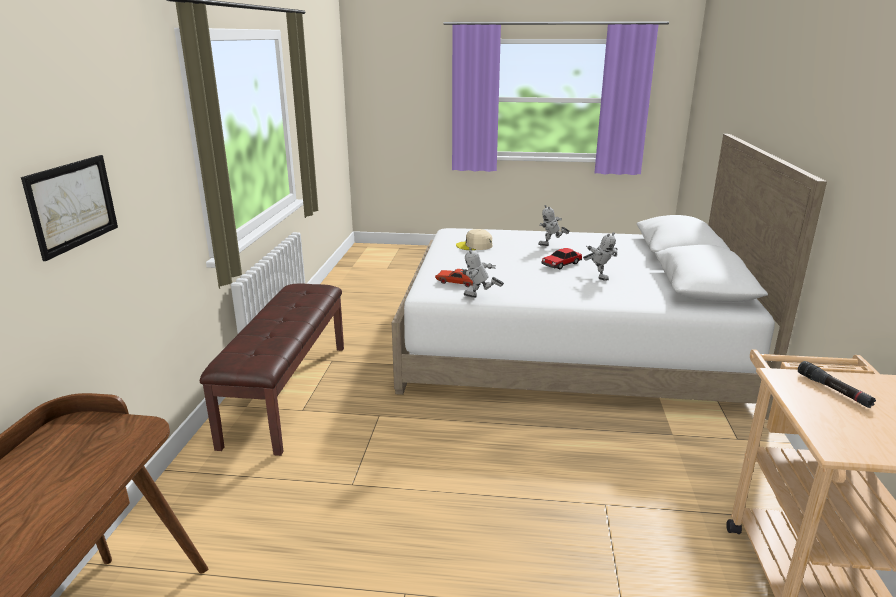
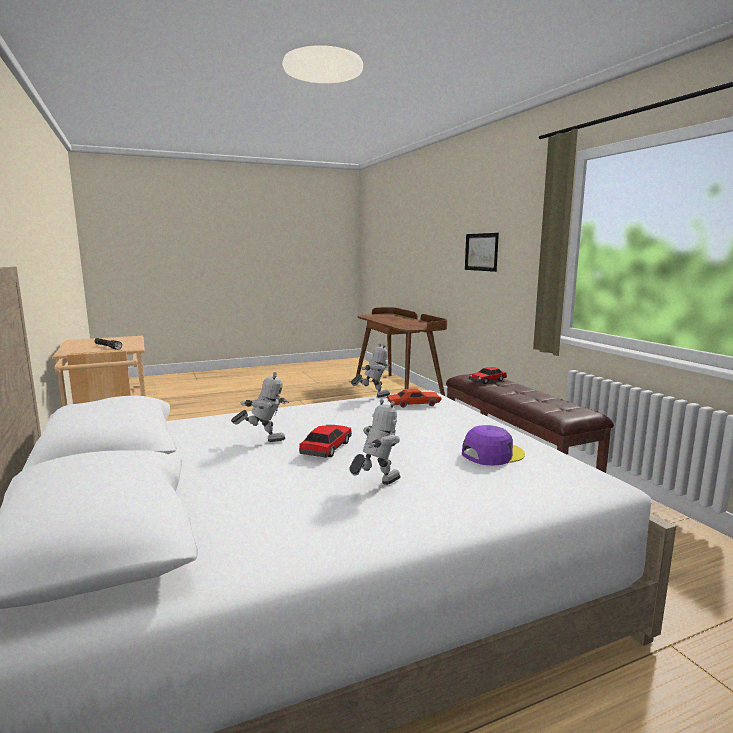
camera: 150 degrees right, 10 degrees down
(260, 345) = (487, 381): none -> toy car
(474, 246) = (492, 454): beige cap -> purple cap
(598, 276) = (263, 439): toy robot -> toy robot turned 150 degrees clockwise

